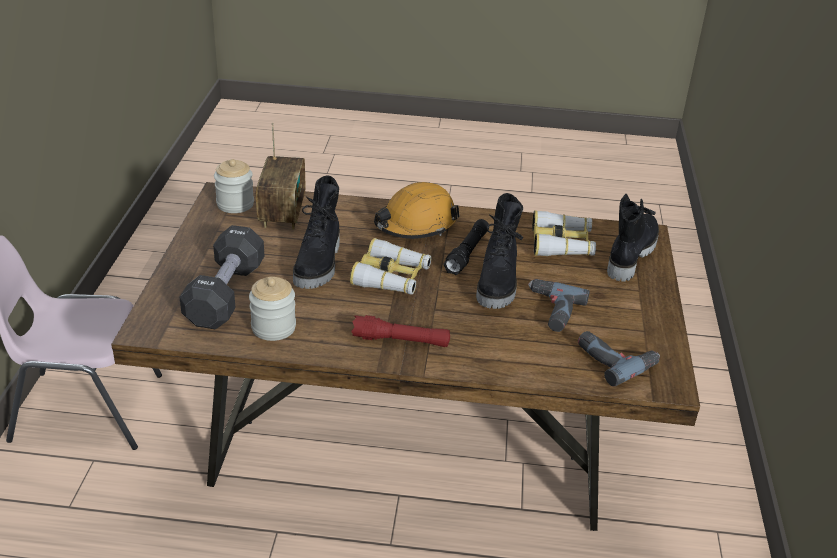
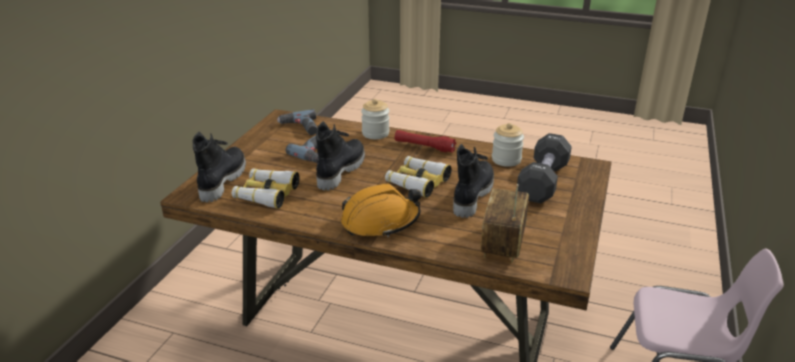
camera: 165 degrees left, 5 degrees down
(235, 204) = (551, 259): jar -> jar (375, 133)
(467, 253) = (349, 193): black flashlight -> none
(629, 255) = (221, 181): black boot -> black boot turned 150 degrees clockwise

